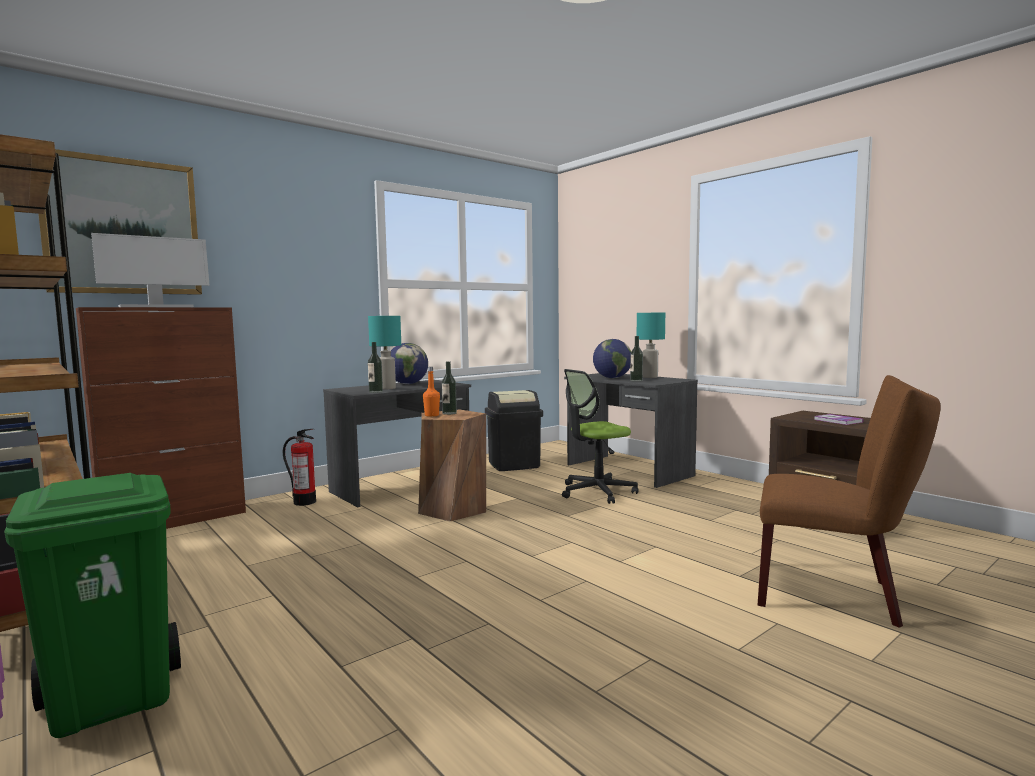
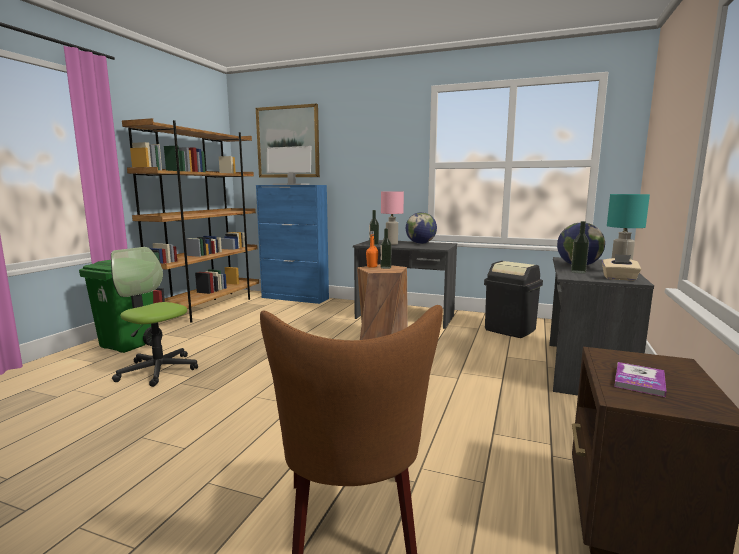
camera: 60 degrees right, 5 degrees up
(175, 521) = (295, 298): brown cabinet -> blue cabinet
(305, 502) = (348, 307): fire extinguisher -> none
(386, 388) = (391, 244): turquoise table lamp -> pink table lamp
(597, 492) = (493, 370): office chair -> office chair (158, 370)
(671, 379) = (619, 278): none -> beige tissue box

